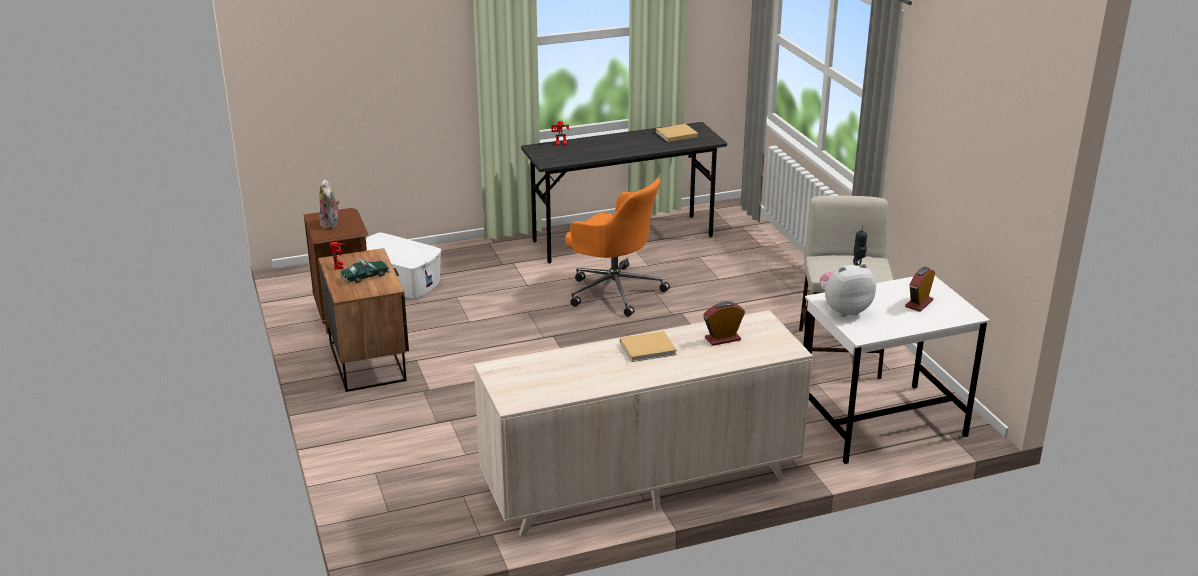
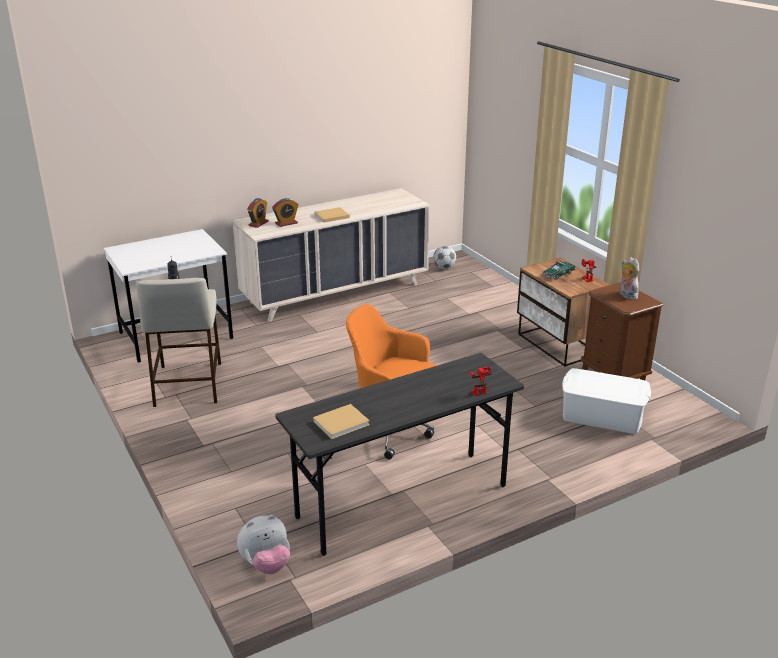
camera: 170 degrees right, 0 degrees up
(429, 528) = (444, 267): none -> football
(844, 310) = (202, 246): plush toy -> plush toy (266, 564)
(919, 303) = (146, 253): alarm clock -> alarm clock (258, 223)

